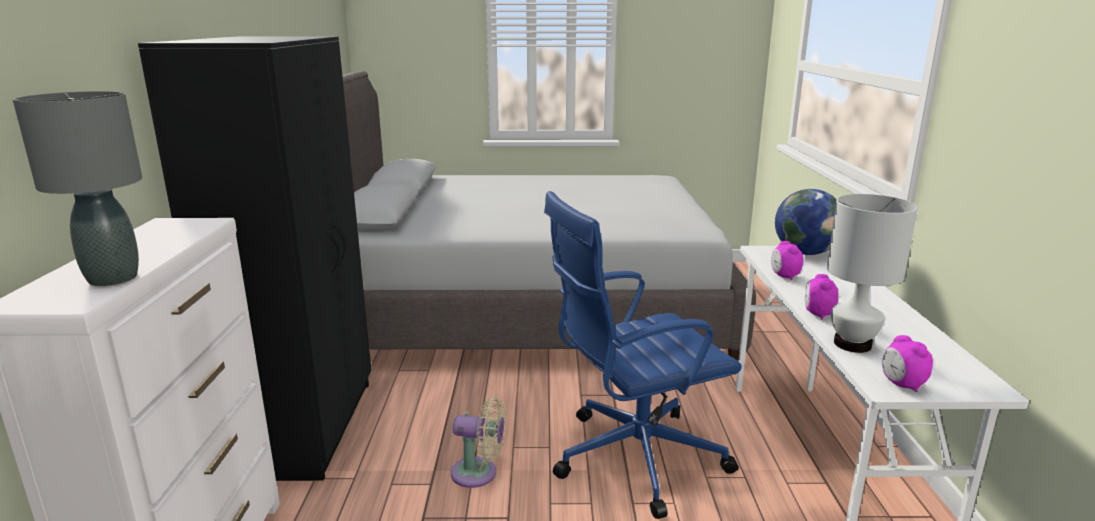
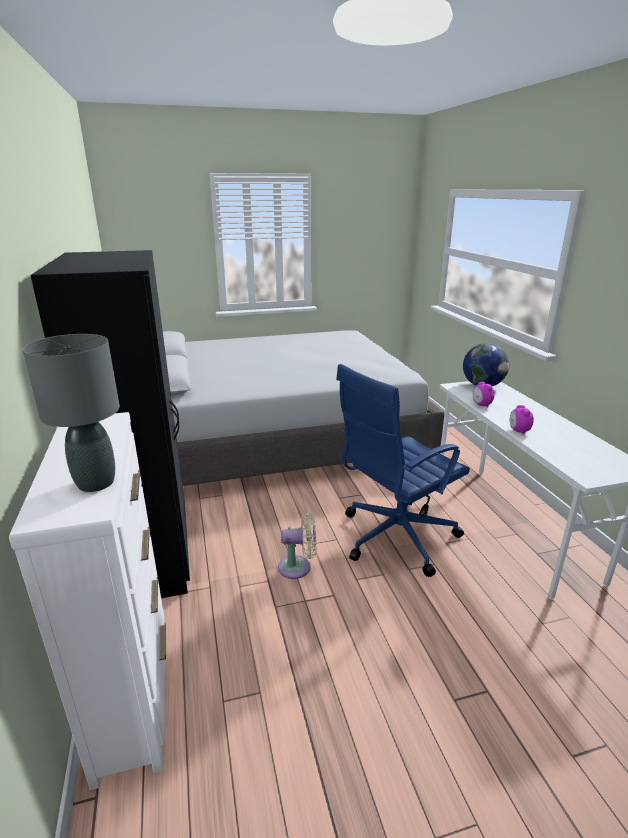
camera: 15 degrees left, 5 degrees up
(853, 344) = (551, 450): white table lamp -> none
(901, 385) = (594, 474): alarm clock -> none

